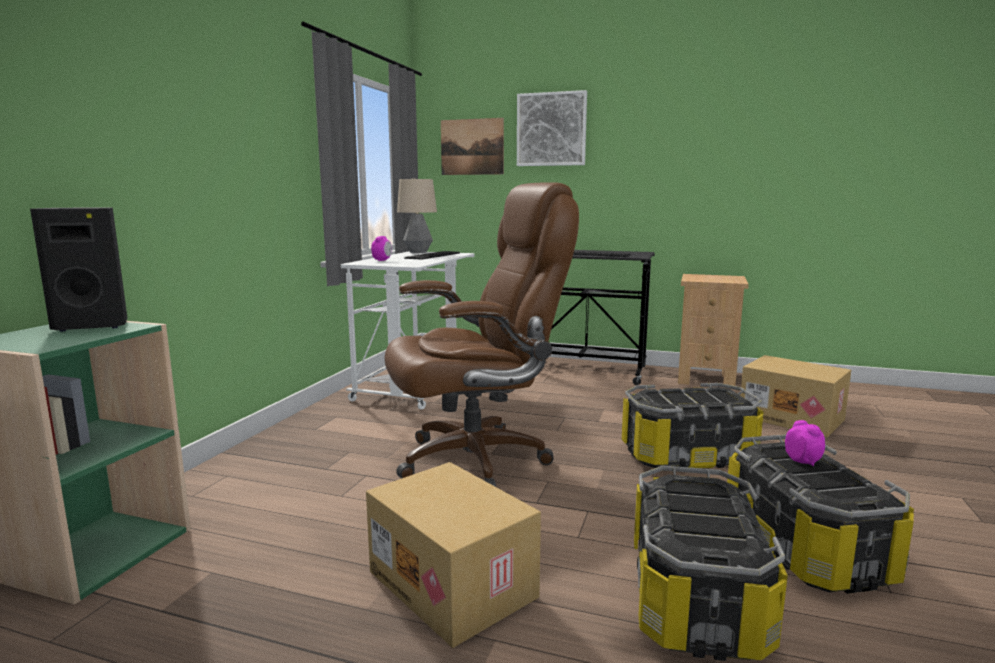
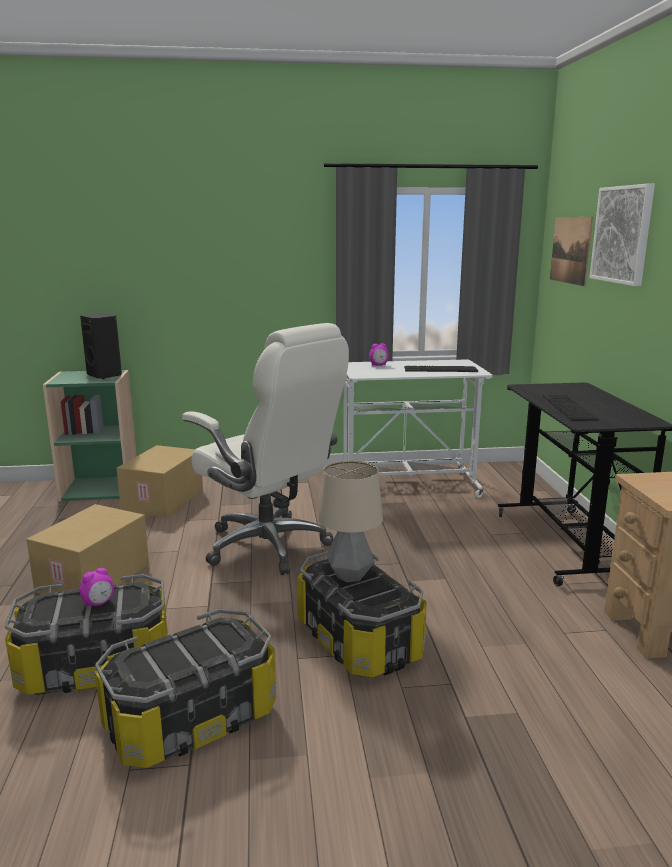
camera: 65 degrees right, 5 degrees up
(418, 252) = (461, 362): table lamp -> table lamp (349, 576)
(477, 460) = (269, 546): brown office chair -> white office chair
(792, 418) = (568, 713): cardboard box -> cardboard box (164, 501)
(803, 461) = (209, 646): alarm clock -> alarm clock (98, 603)

